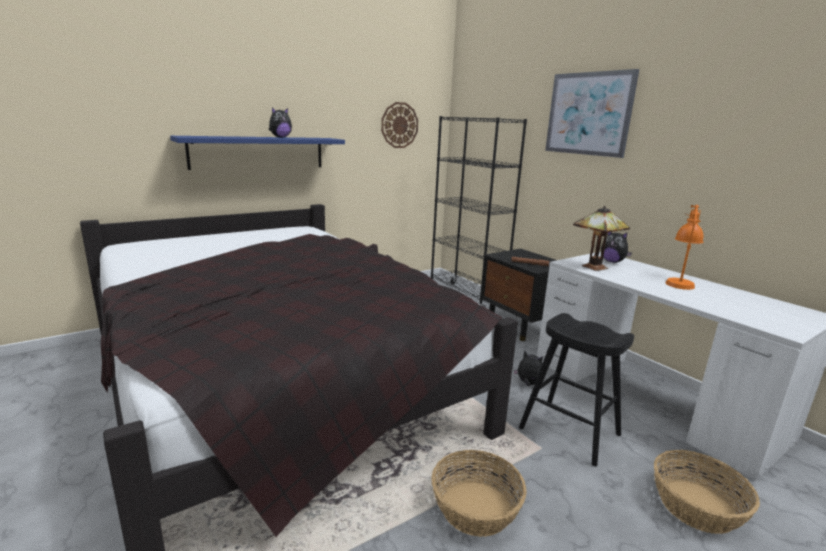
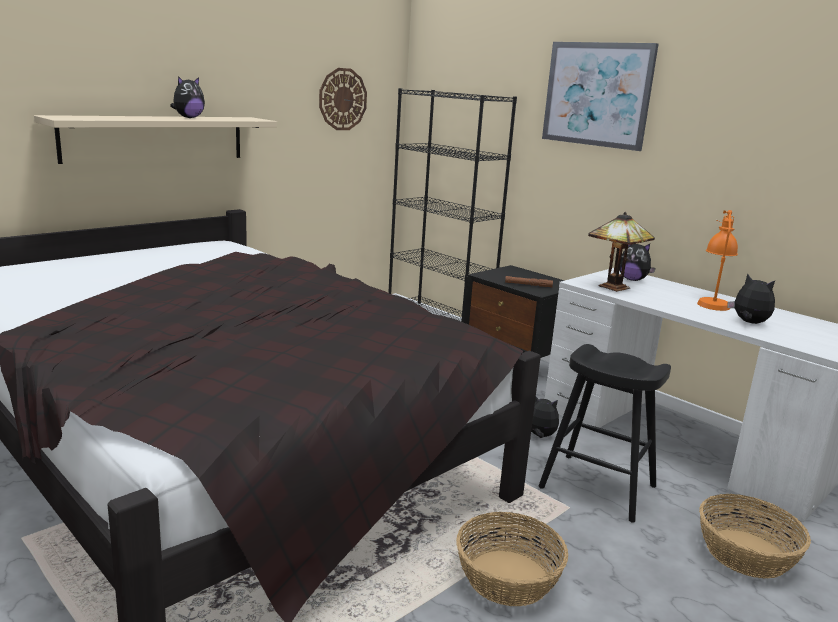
camera: 10 degrees left, 0 degrees up
(258, 152) = (155, 138): blue shelf -> beige shelf
(710, 301) = (749, 323): none -> plush toy

